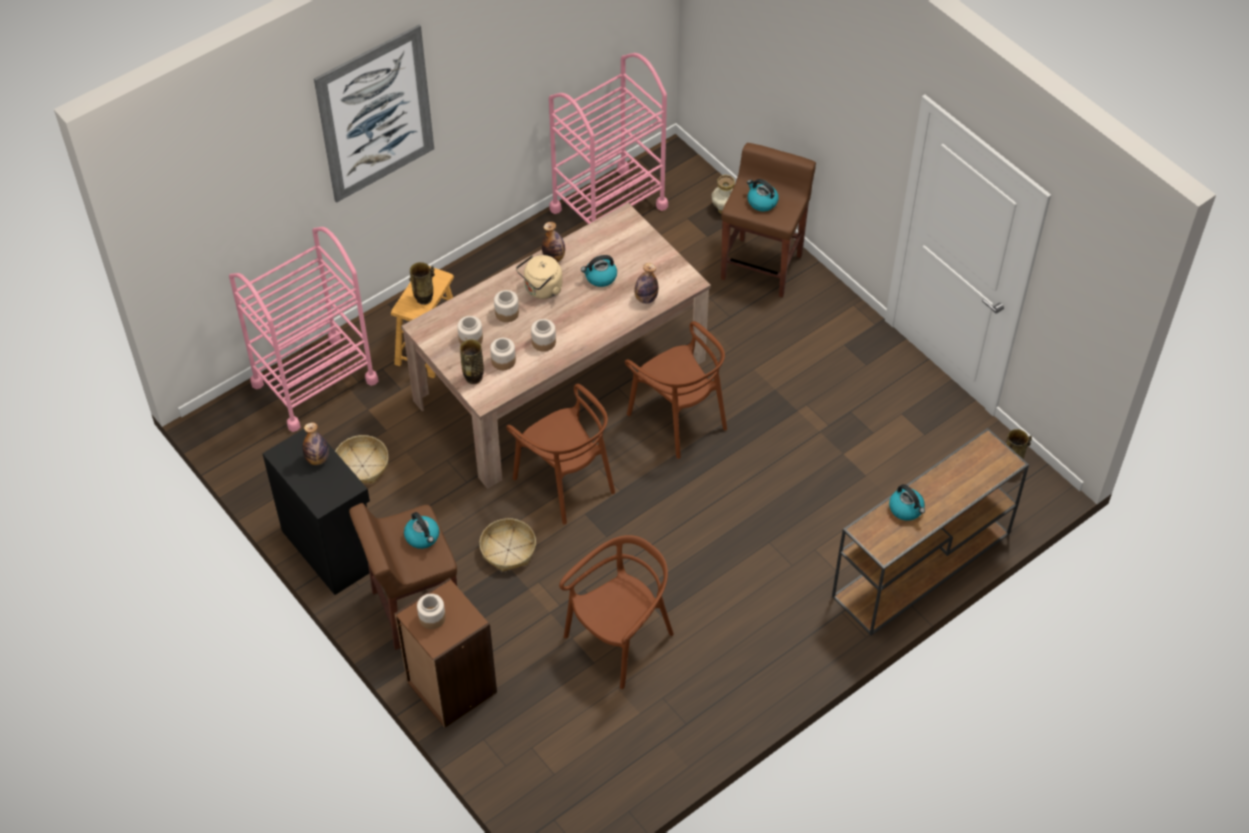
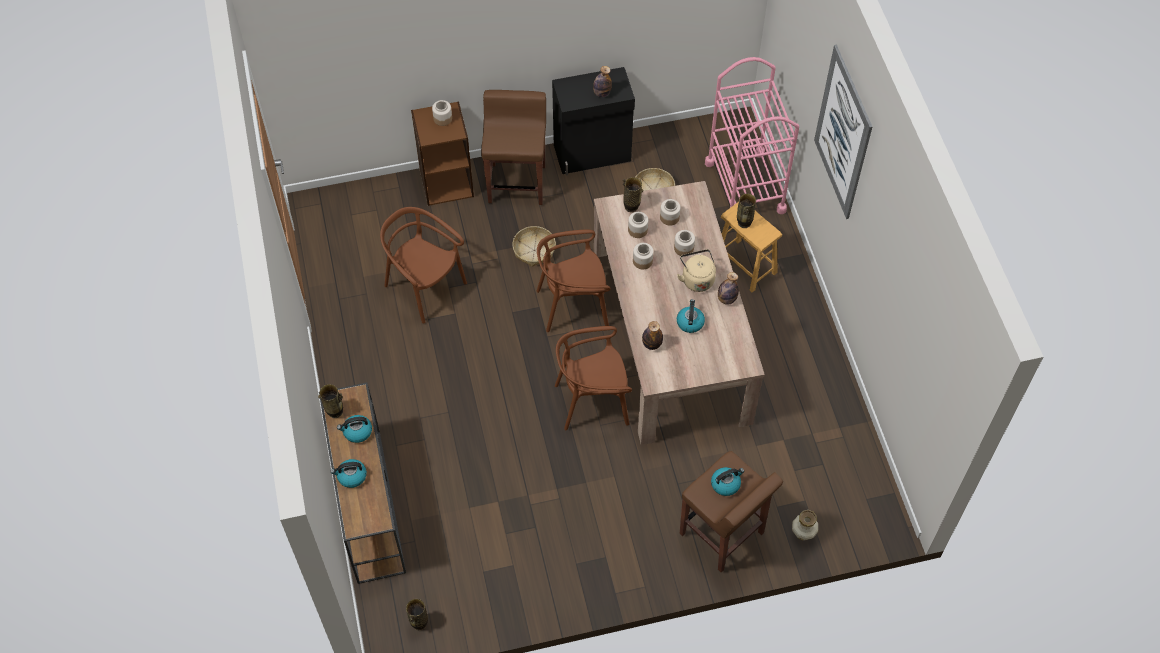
camera: 115 degrees right, 5 degrees up
(423, 537) = (515, 141): kettle -> kettle (351, 476)
(608, 208) = (843, 444): pink cart -> none
(620, 639) = (424, 287): brown chair -> brown chair turned 150 degrees clockwise
(897, 540) = (335, 412): none -> vase

